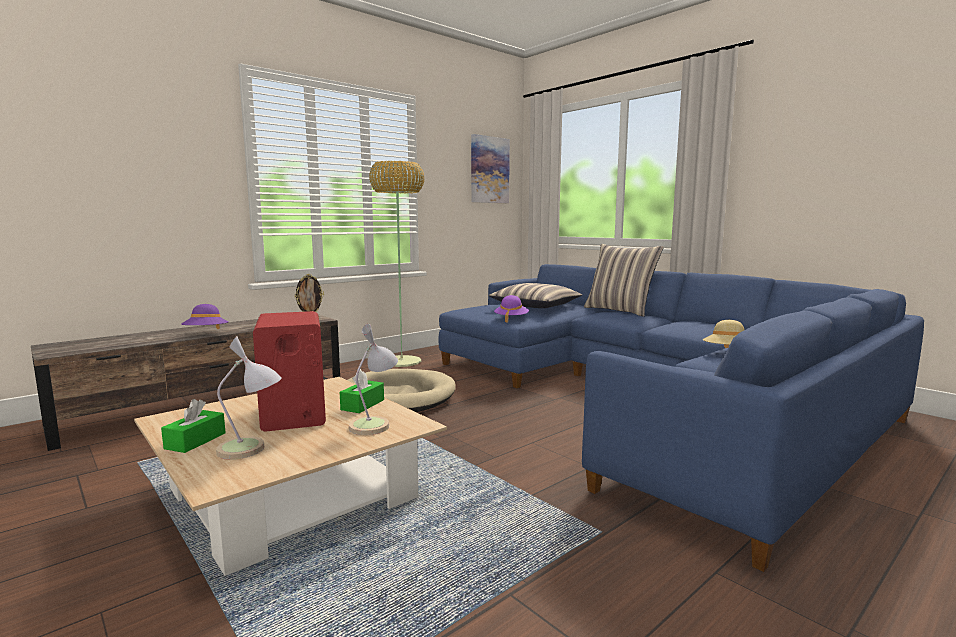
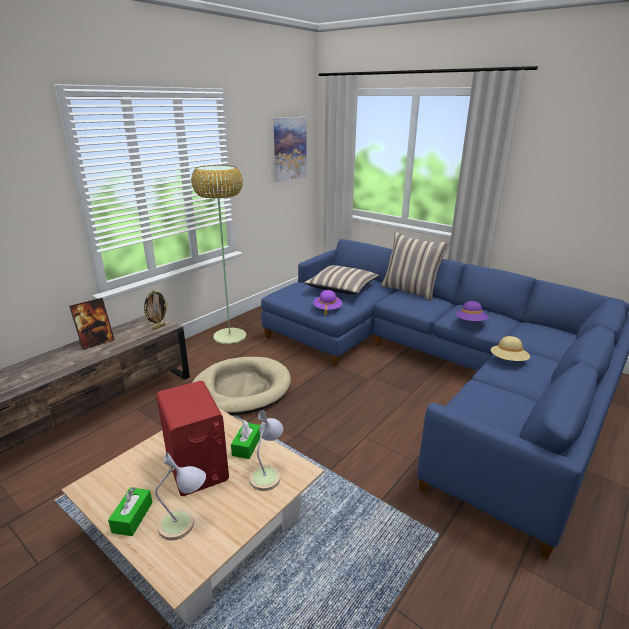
camera: 10 degrees left, 15 degrees up
(206, 333) = (75, 363): purple hat -> purple hat (470, 322)
(238, 324) = (96, 342): none -> picture frame

